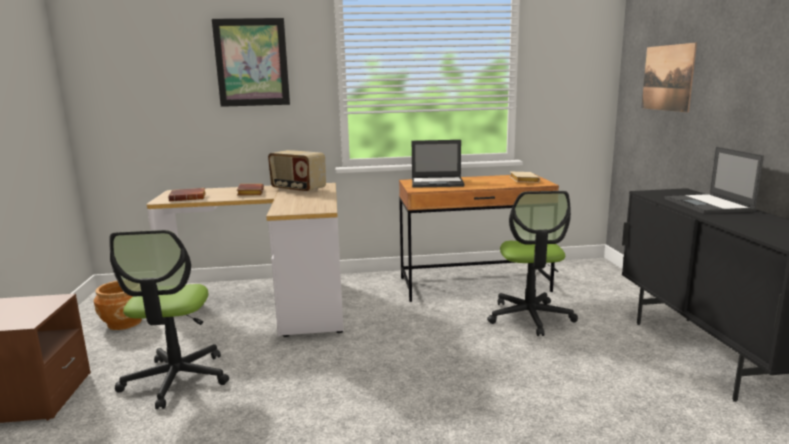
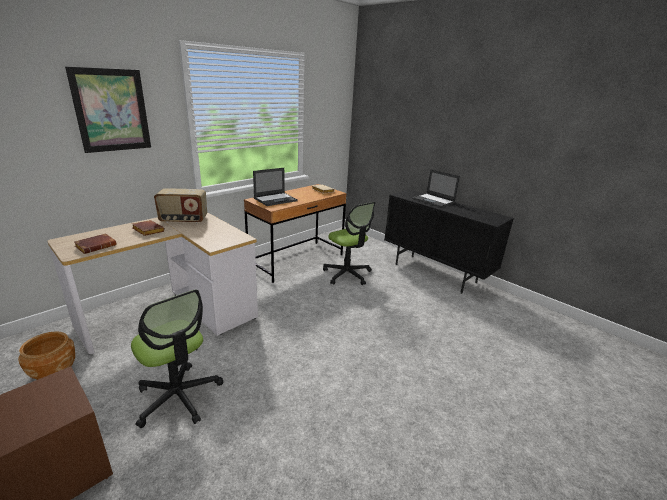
camera: 40 degrees left, 10 degrees up
(667, 78) = (390, 125): picture -> none

